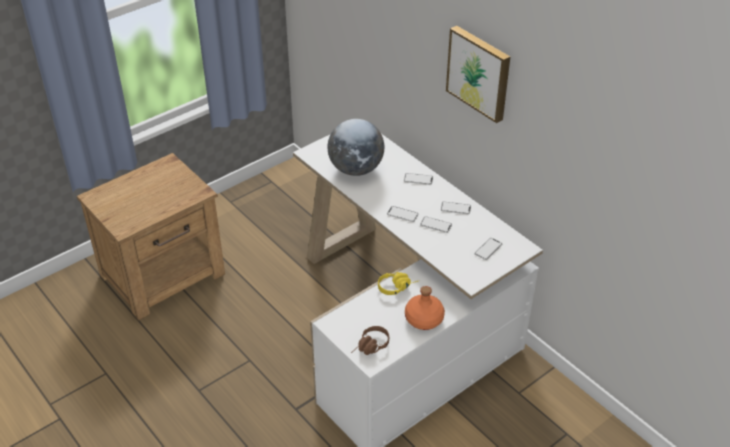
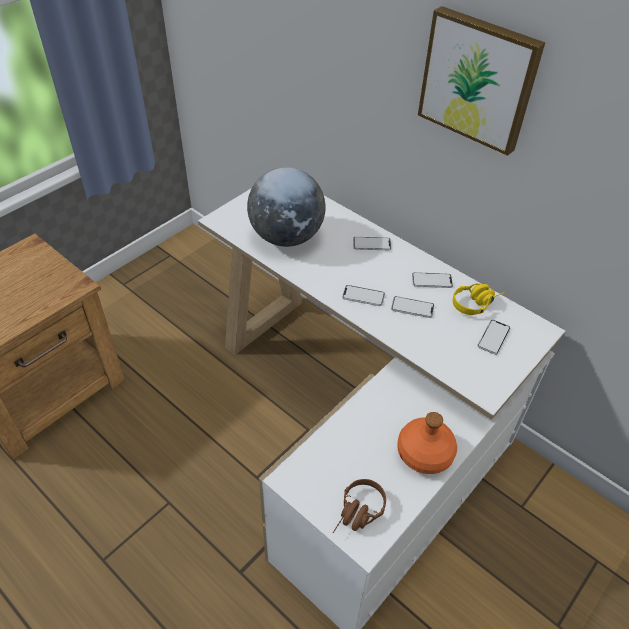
camera: 10 degrees left, 5 degrees up
(397, 287) = (374, 404): yellow headphones -> yellow headphones (476, 303)

